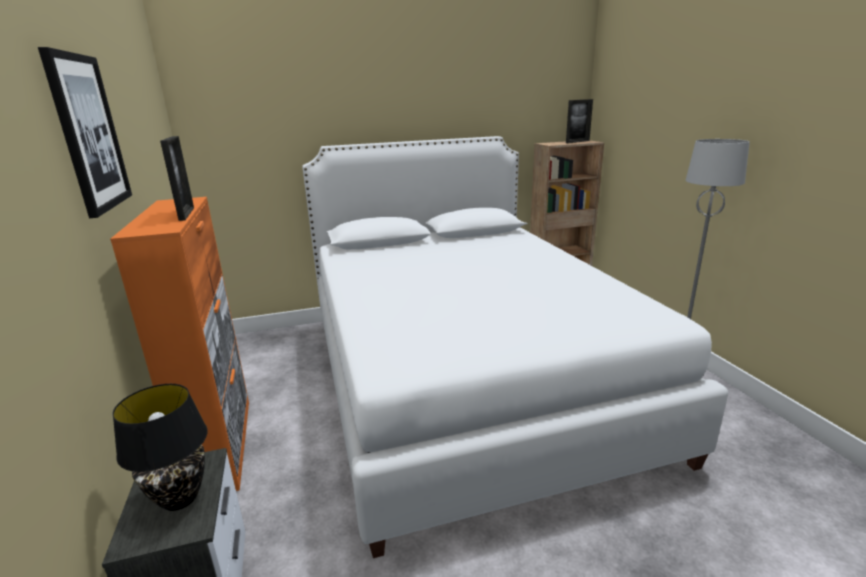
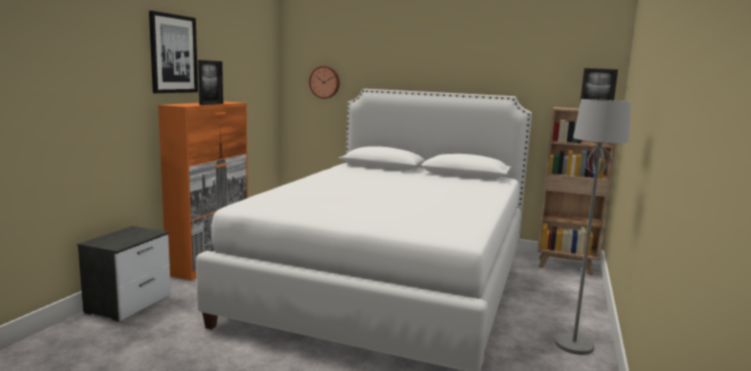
camera: 35 degrees right, 10 degrees down
(179, 499) = (125, 238): black table lamp -> none
(255, 143) = (325, 82): none -> wall clock

